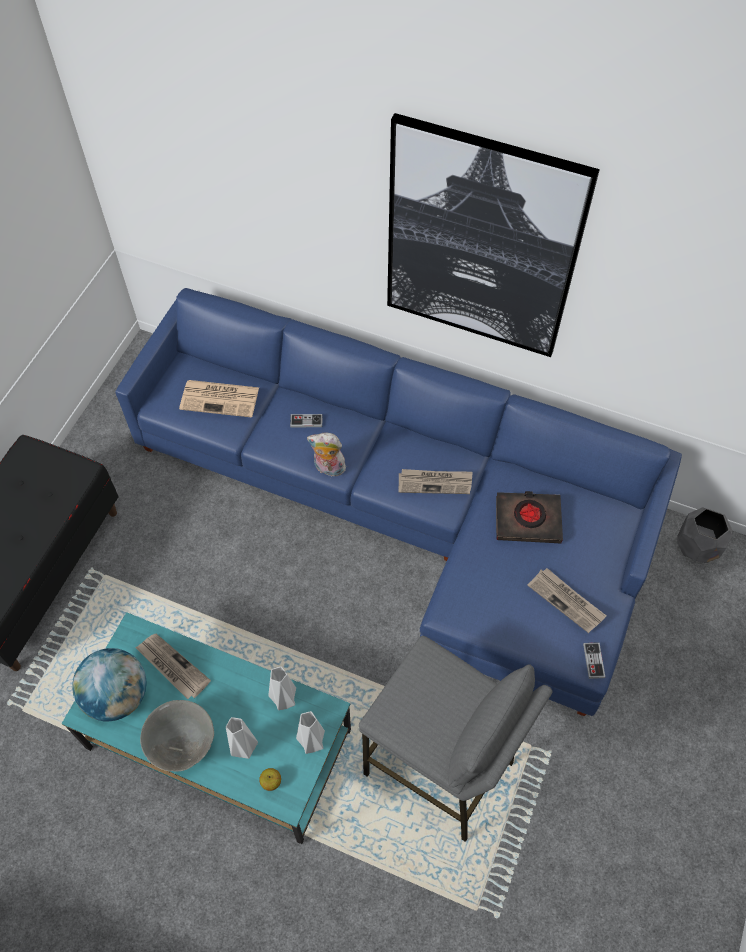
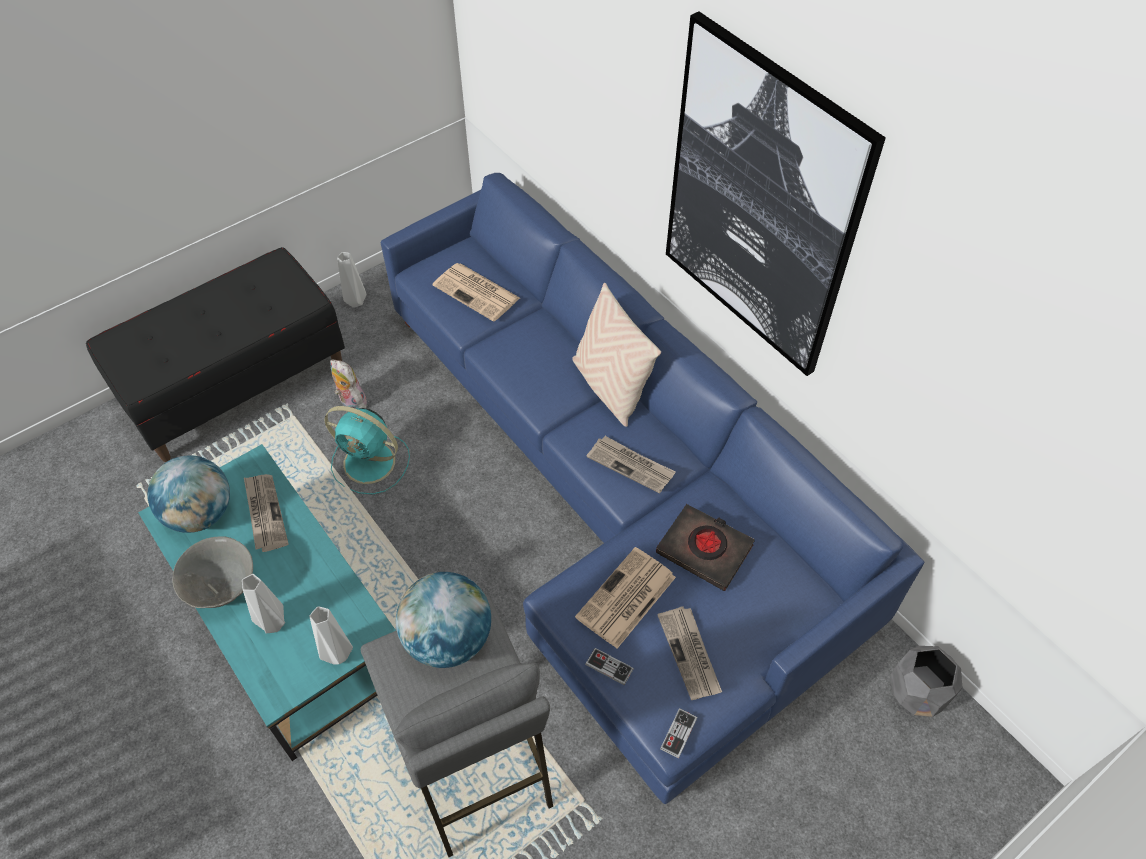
camera: 30 degrees right, 5 degrees down
(200, 581) = (371, 463): none -> turquoise fan
(271, 781) = (274, 669): apple -> none
(284, 699) = (342, 598): grey vase -> grey vase (356, 301)
(306, 421) = (543, 348): game controller -> game controller (609, 667)
(328, 469) = (534, 402): plush toy -> plush toy (351, 402)
(378, 429) = (610, 387): none -> beige pillow
(421, 683) = (448, 639): none -> globe
(497, 585) = (625, 599): none -> newspaper

